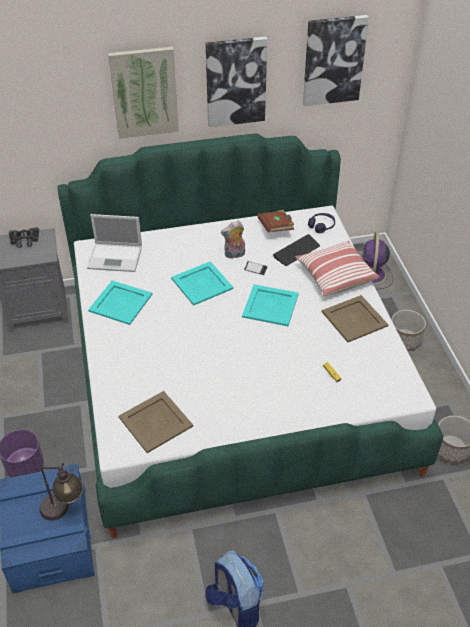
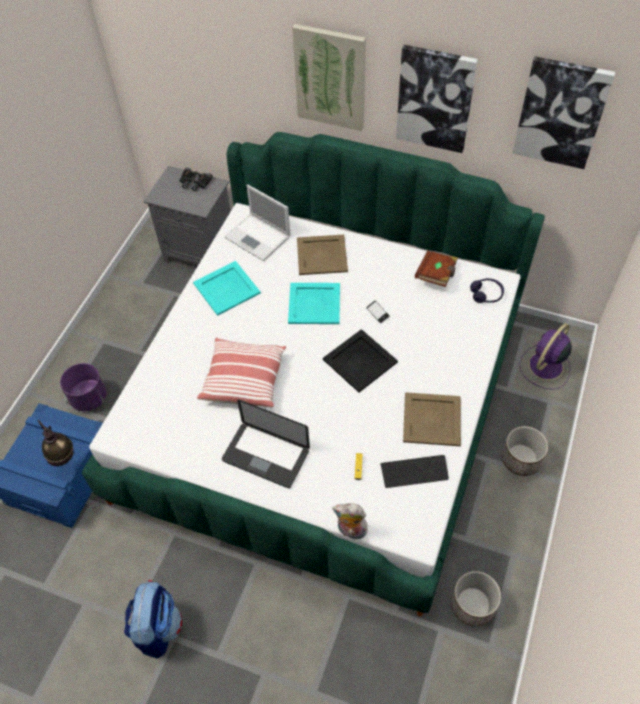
camera: 35 degrees right, 10 degrees up
(155, 421) = (165, 426): beige tray -> beige tray (322, 254)
(234, 255) = (370, 286): plush toy -> plush toy (351, 531)
(256, 400) = (266, 455): none -> laptop
(270, 306) = (360, 361): turquoise tray -> black tray
(296, 251) = (436, 312): keyboard -> keyboard (414, 472)
(335, 276) = (452, 360): pillow -> pillow (244, 379)

